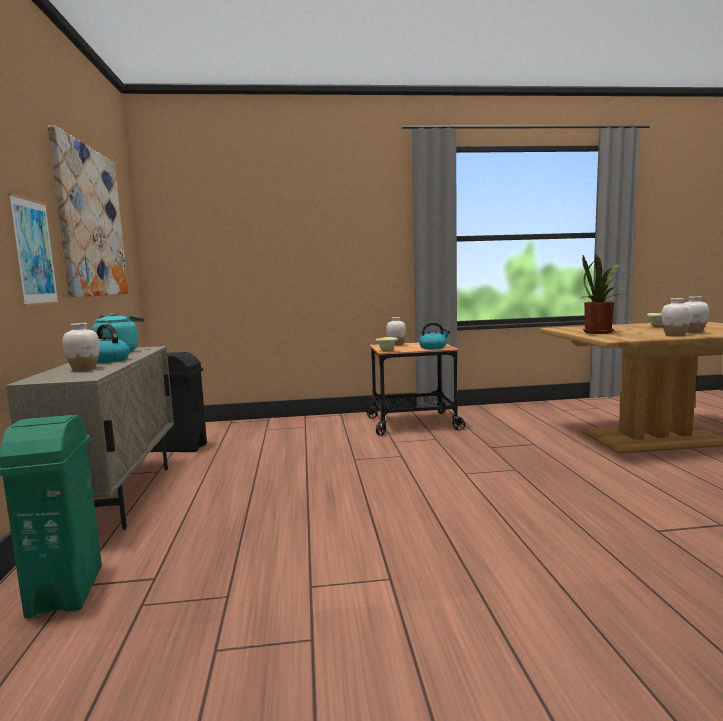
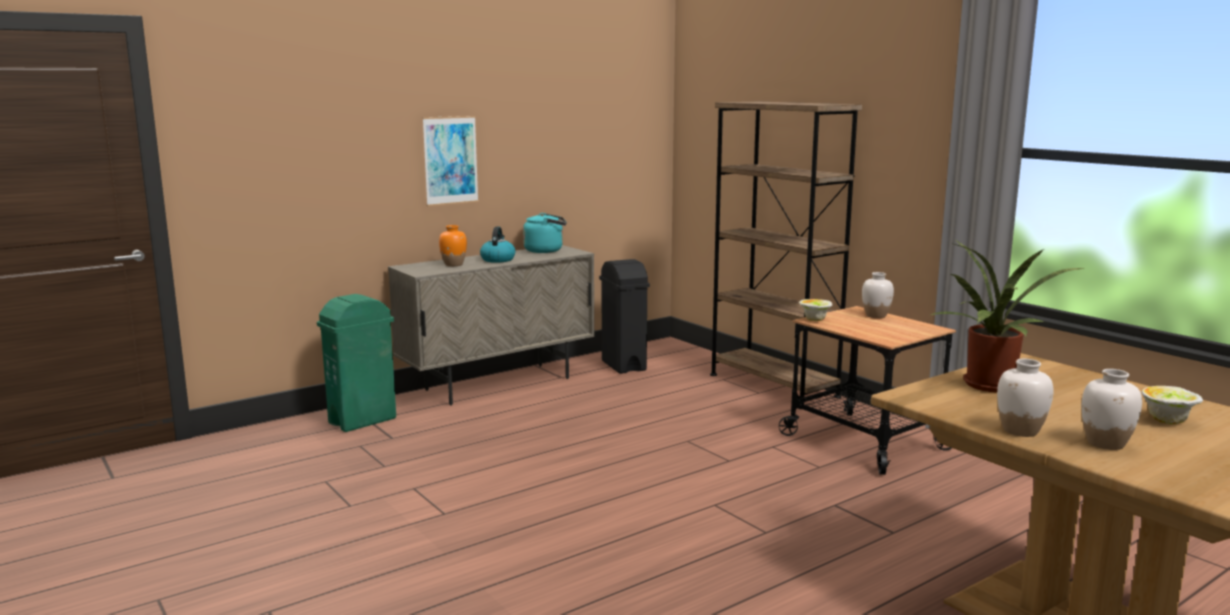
camera: 60 degrees right, 5 degrees up
(84, 369) = (454, 264): white vase -> orange vase
(91, 222) = (559, 118): picture -> none
(300, 422) = (773, 385): none -> brown bookcase
(433, 347) = (879, 334): kettle -> none

